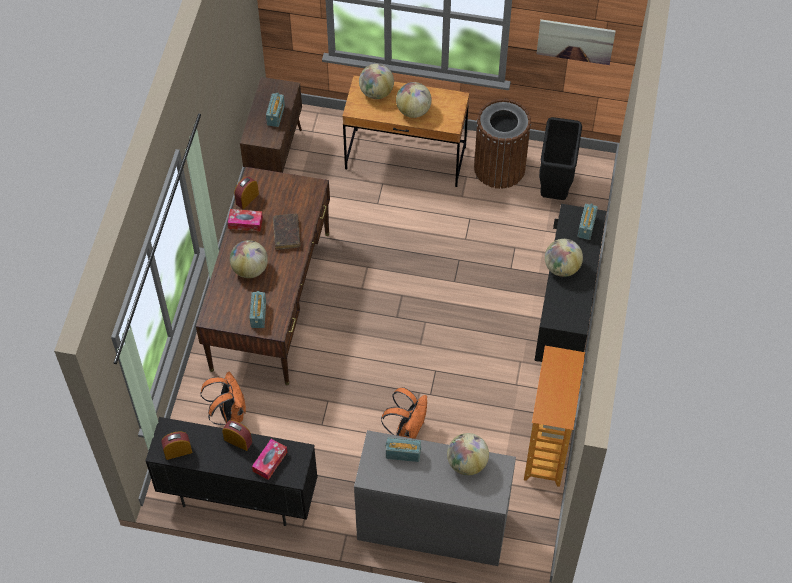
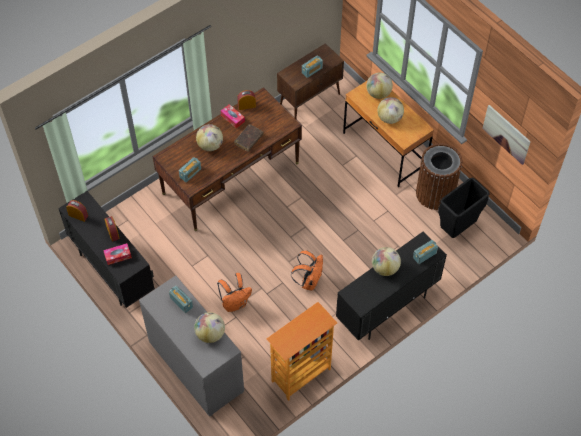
camera: 40 degrees right, 0 degrees up
(229, 413) = (150, 223): orange backpack -> orange backpack (309, 281)

